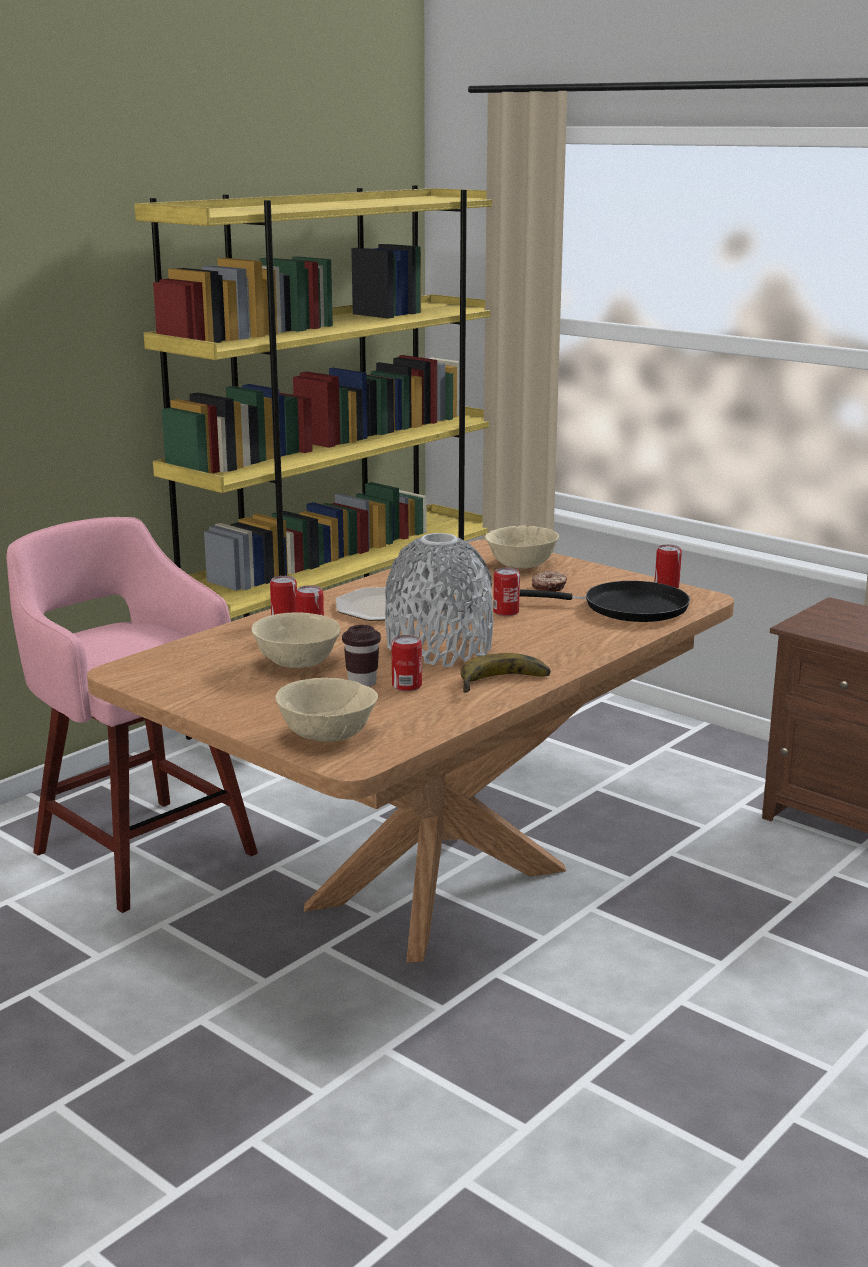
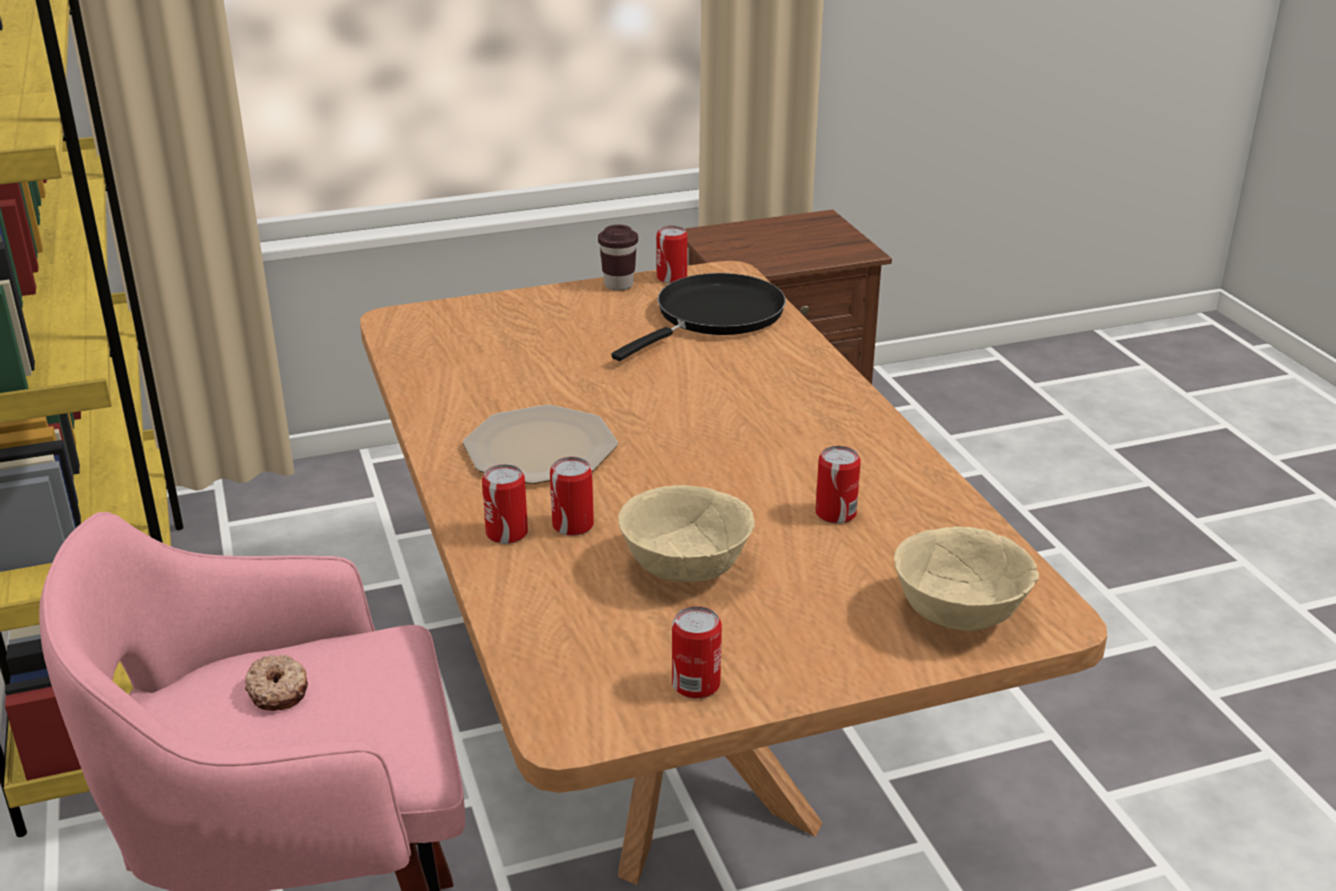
camera: 60 degrees left, 10 degrees up
(362, 683) = (799, 540): brown cup -> brown cup (618, 285)
(439, 649) = (731, 458): grey vase -> none
(505, 684) = (881, 452): banana -> none
(506, 612) = (649, 382): can -> can (696, 684)
(521, 566) = (499, 325): beige bowl -> none
(550, 587) = (597, 333): donut -> donut (279, 691)

